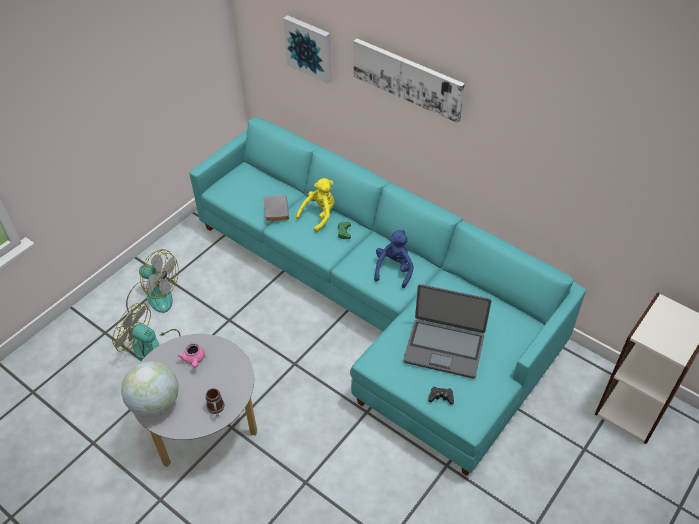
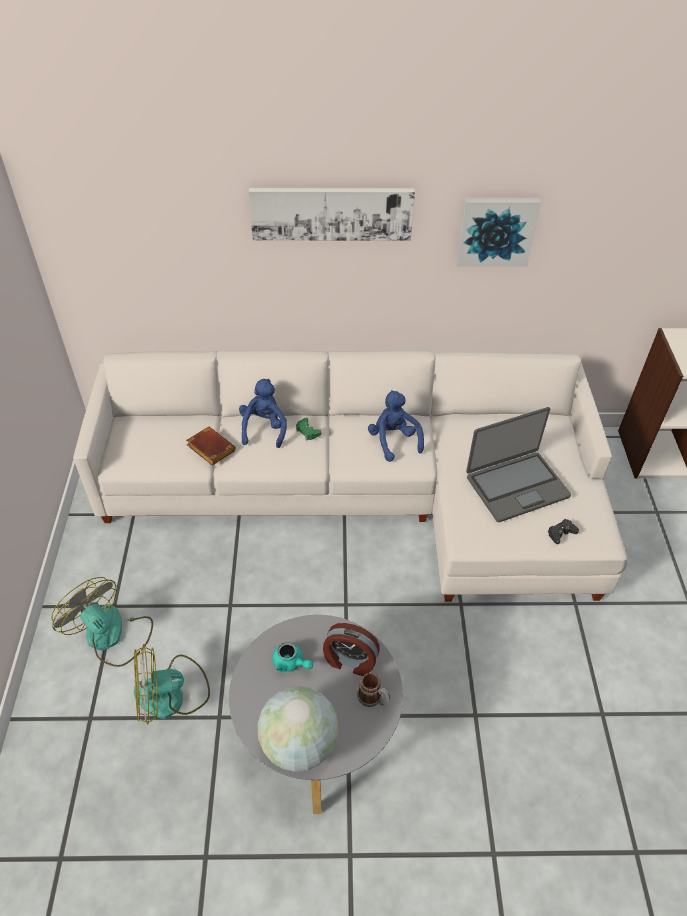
camera: 40 degrees left, 0 degrees up
(153, 296) = (112, 636): fan -> fan turned 120 degrees counterclockwise
(194, 360) = (291, 663): pink teapot -> turquoise teapot
(225, 380) = (350, 660): none -> alarm clock
(275, 210) = (209, 449): grey book -> brown book
(309, 48) = (172, 229): picture -> picture (496, 230)
(319, 215) = (264, 428): yellow plush toy -> blue plush toy
(381, 304) = (370, 492): turquoise sofa -> white sofa

